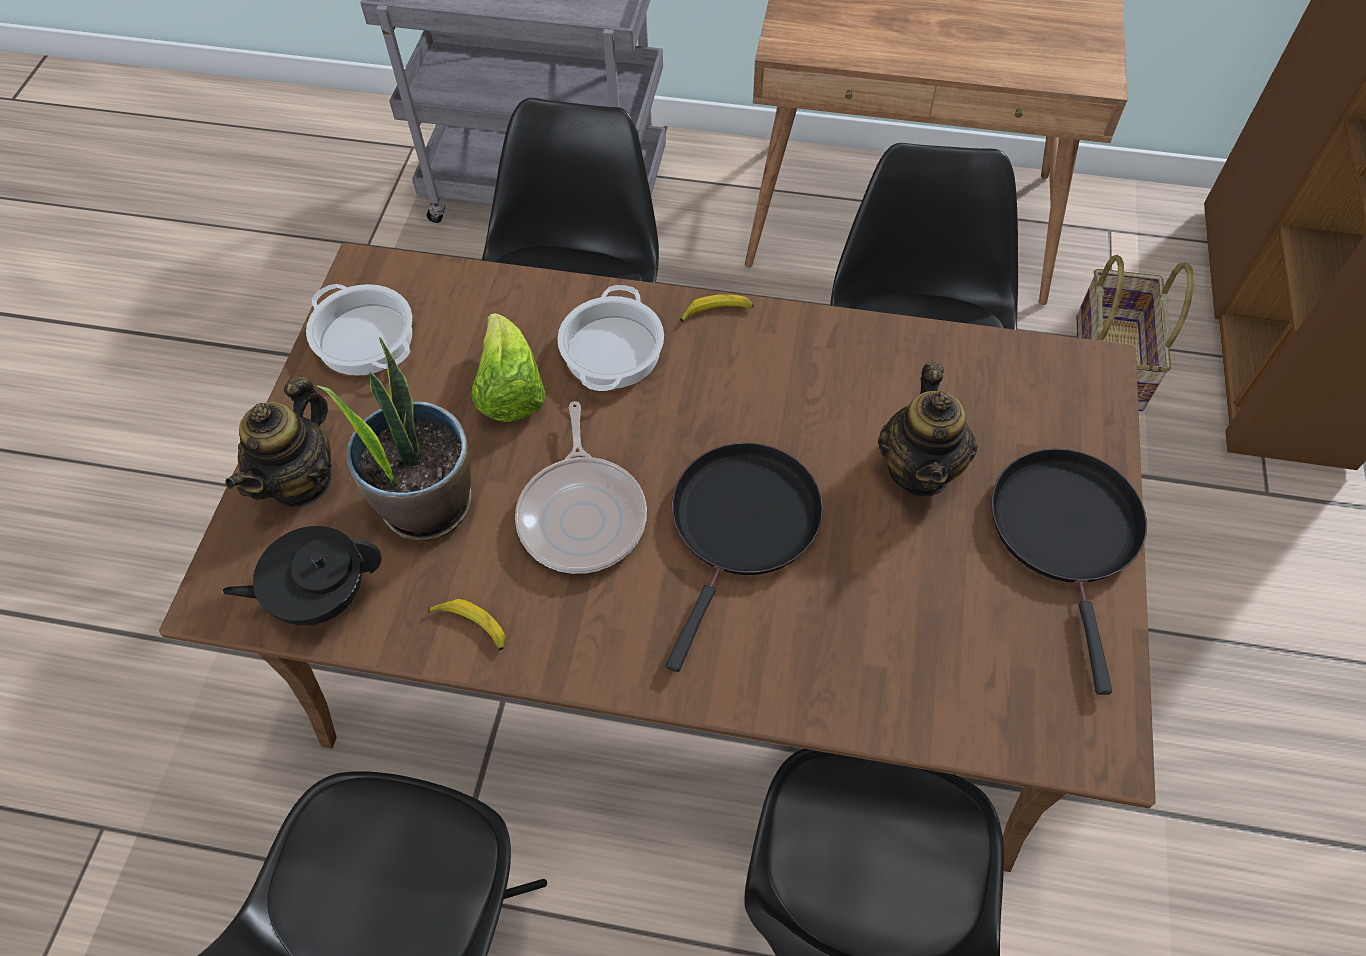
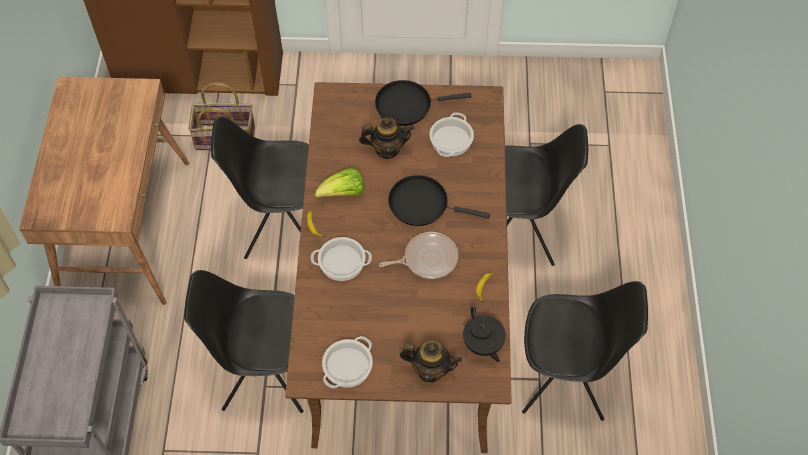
camera: 100 degrees left, 0 degrees up
(427, 503) = (432, 317): potted plant -> none
(510, 391) = (370, 298): lettuce -> lettuce (343, 193)
(943, 622) = (451, 140): none -> cooking pot

